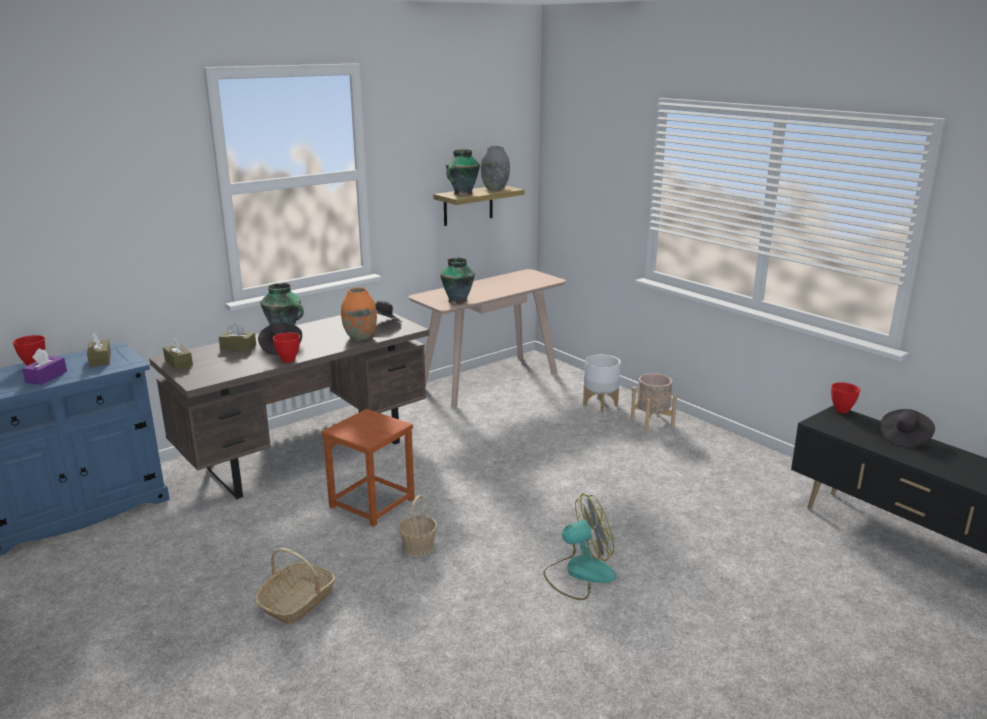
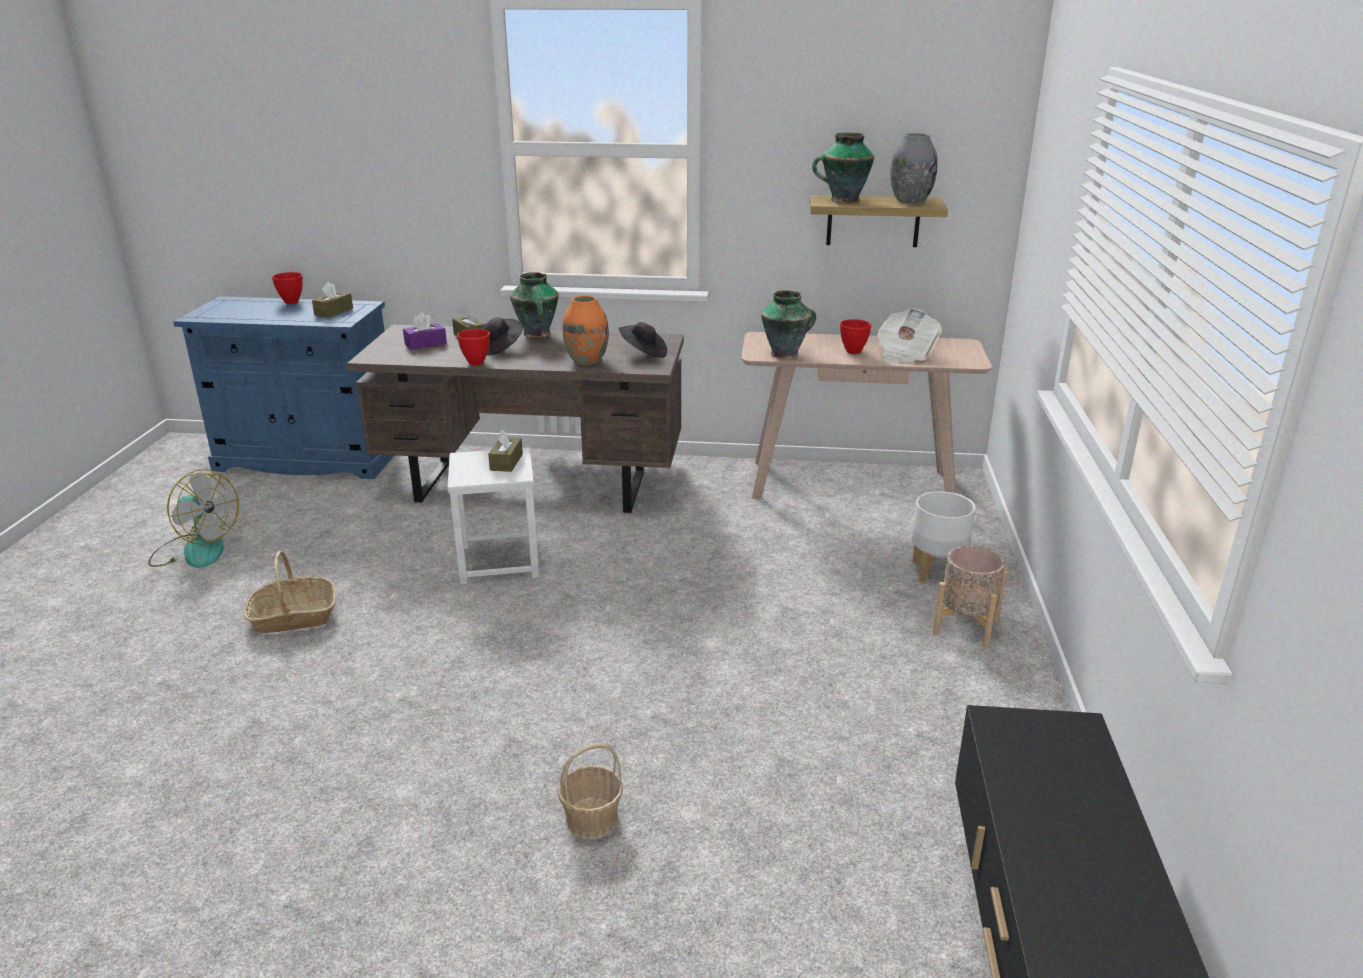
camera: 45 degrees right, 5 degrees up
(46, 377) = (273, 314): purple tissue box -> purple tissue box (425, 344)
(178, 363) = (398, 336): brown tissue box -> brown tissue box (506, 462)
(372, 503) = (499, 561): brown stool -> white stool
(418, 547) = (455, 626): basket -> basket (591, 819)
(514, 284) = (904, 354): none -> newspaper
(579, 573) = (536, 746): fan -> fan (196, 550)
(841, 411) = (1088, 728): red bowl -> red bowl (852, 352)
(904, 438) = (1103, 829): black hat -> none

